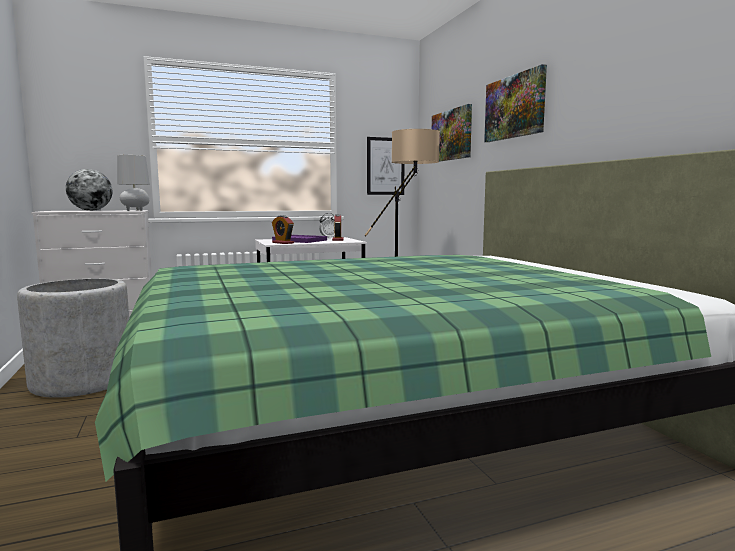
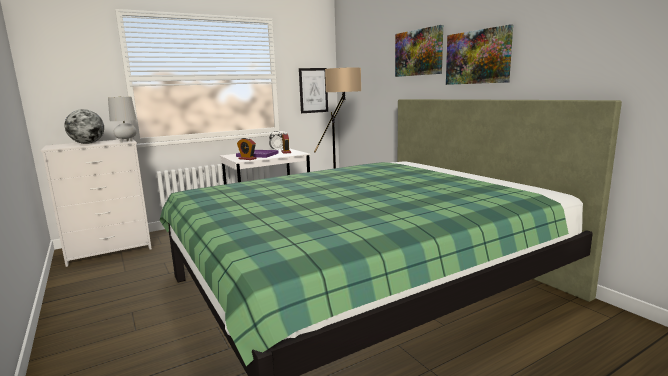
camera: 10 degrees left, 5 degrees up
(82, 380) = (110, 283): grey planter -> none
(451, 135) = (366, 68): picture -> picture (477, 57)

